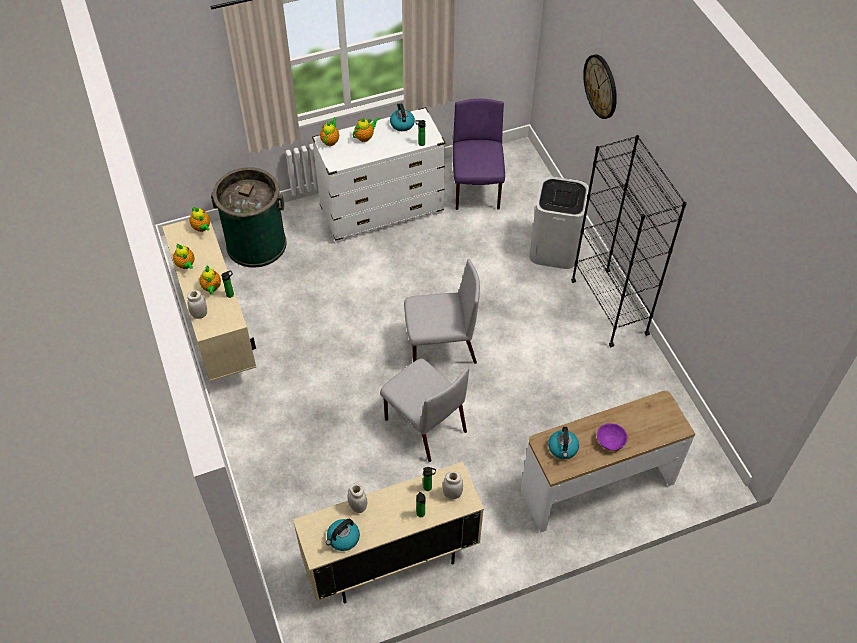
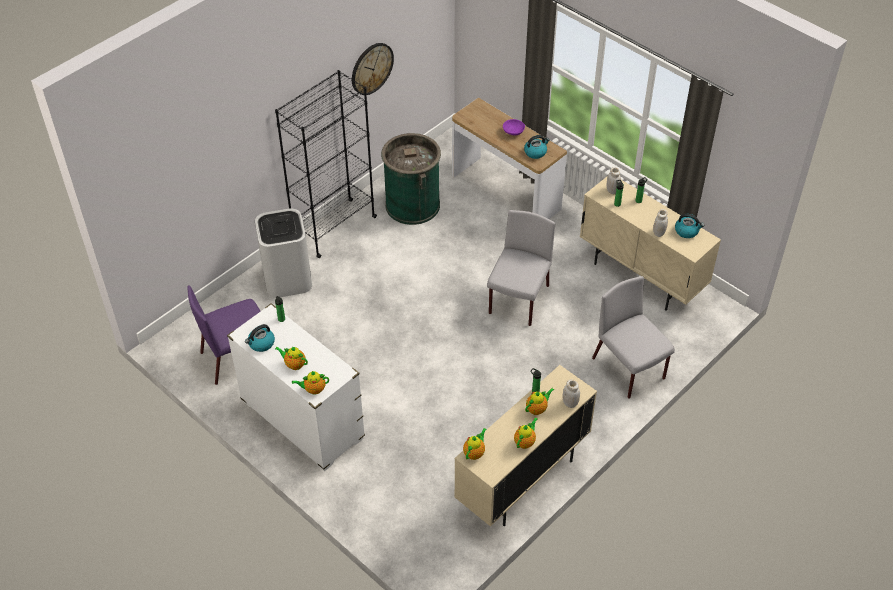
camera: 115 degrees left, 5 degrees down
(256, 244) = (399, 506): green trash can -> green trash can (412, 205)
(440, 347) = (438, 317): grey chair -> grey chair (629, 369)
(601, 86) = (215, 150): wall clock -> wall clock (371, 68)

